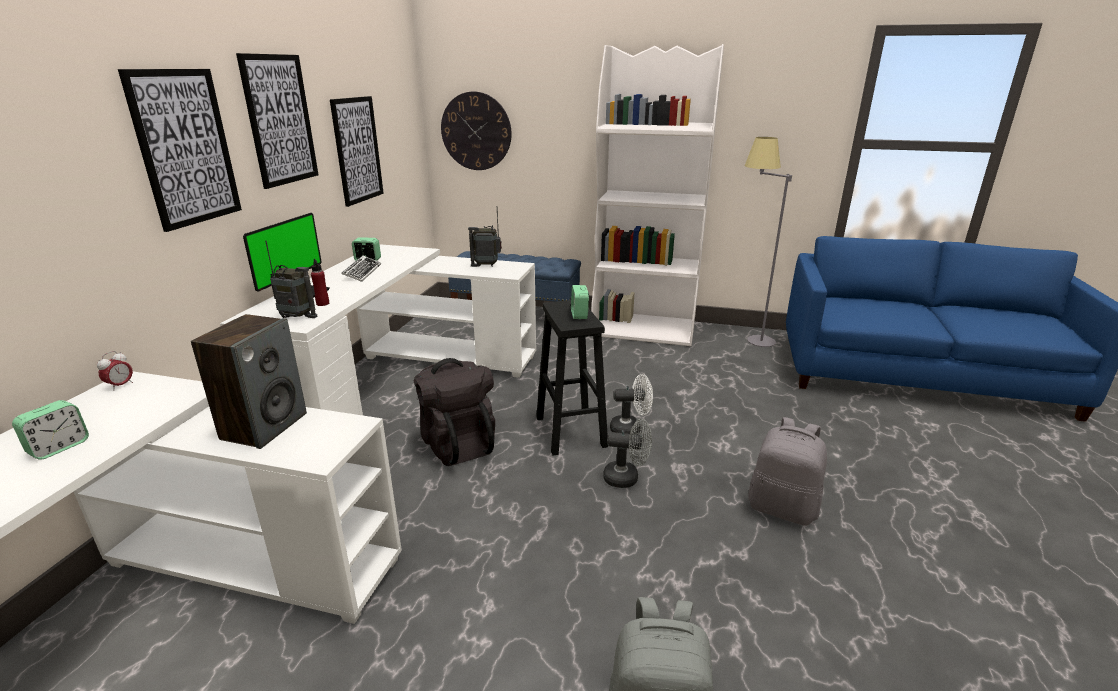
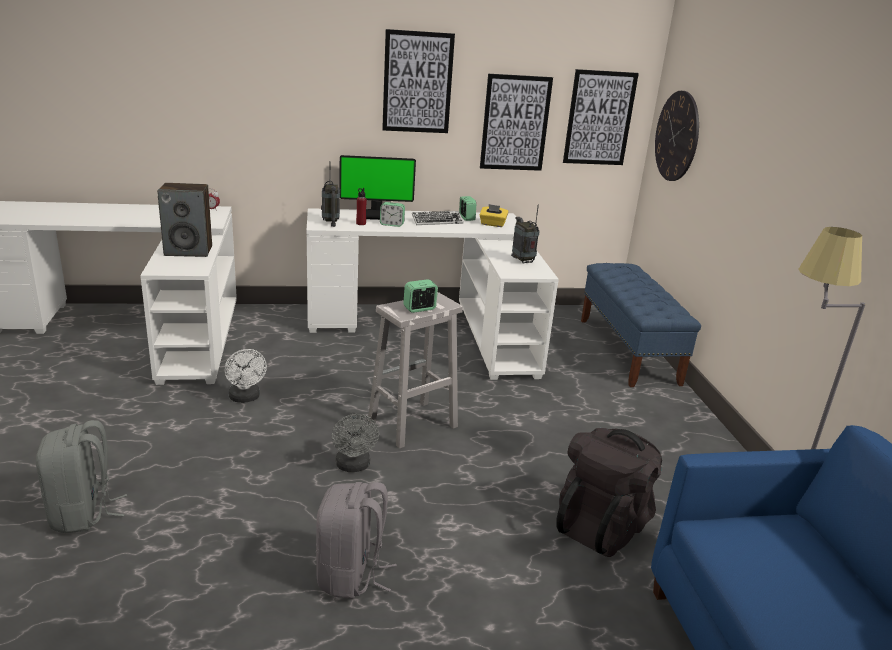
camera: 65 degrees right, 0 degrees up
(59, 447) = (146, 216): alarm clock -> alarm clock (392, 224)
(185, 148) = (318, 88): picture -> picture (599, 118)
(398, 255) = (492, 224): none -> yellow tissue box
(457, 443) = (359, 374): black backpack -> black backpack (602, 525)
(571, 432) = (411, 424): black stool -> white stool
(630, 429) = (441, 458): white fan -> white fan (246, 398)
(644, 329) = (691, 439): white bookcase -> none

